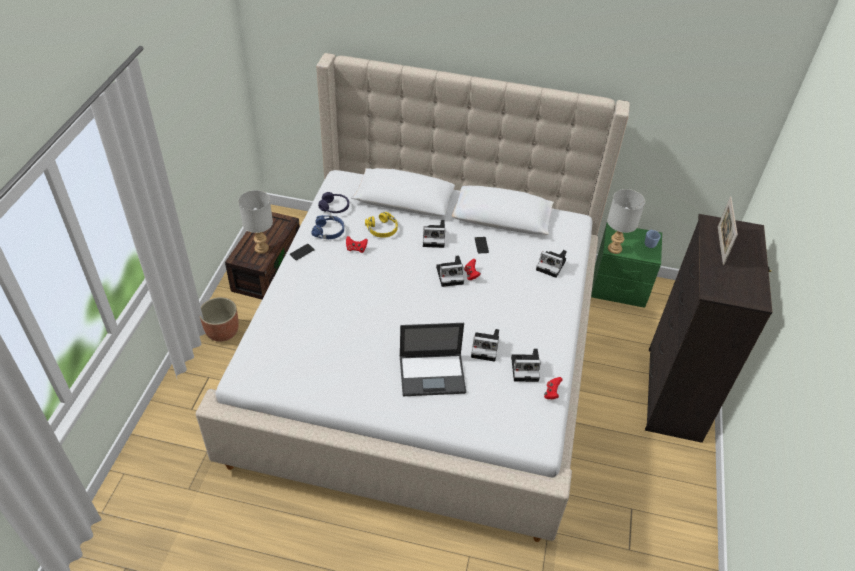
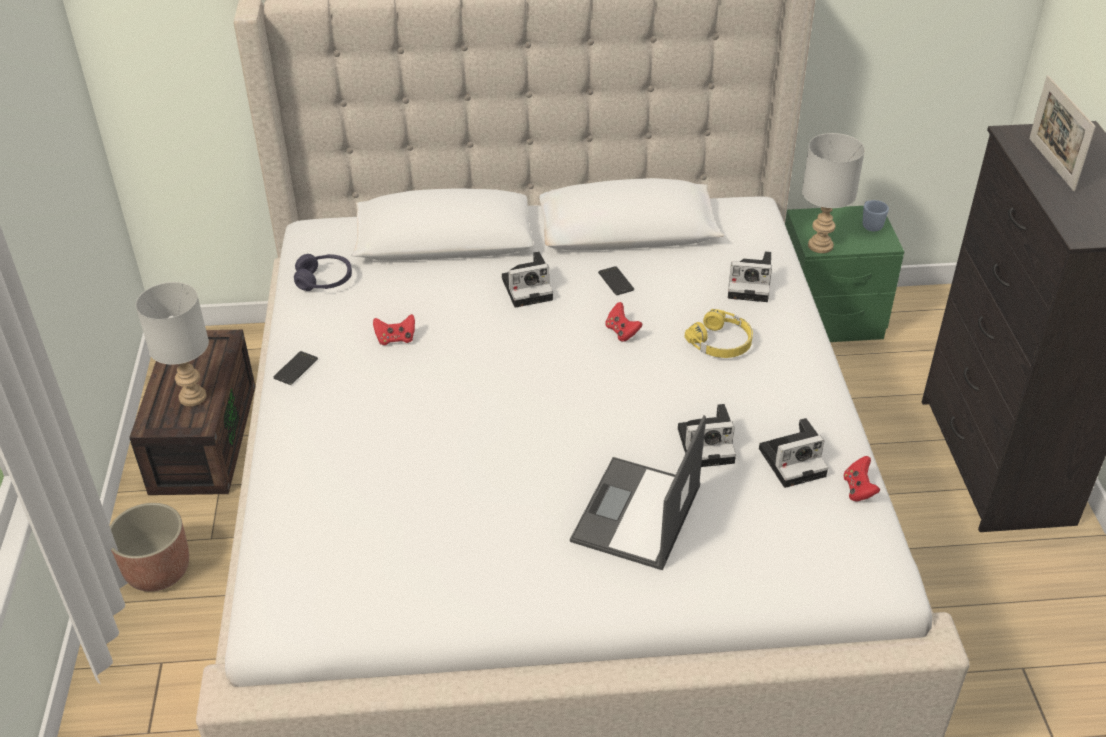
camera: 15 degrees left, 5 degrees down
(329, 231) = (331, 321): blue headphones -> none
(382, 229) = (429, 296): yellow headphones -> yellow headphones (721, 342)
(433, 374) = (636, 515): laptop -> laptop turned 135 degrees clockwise
(451, 275) = (586, 341): camera -> none

